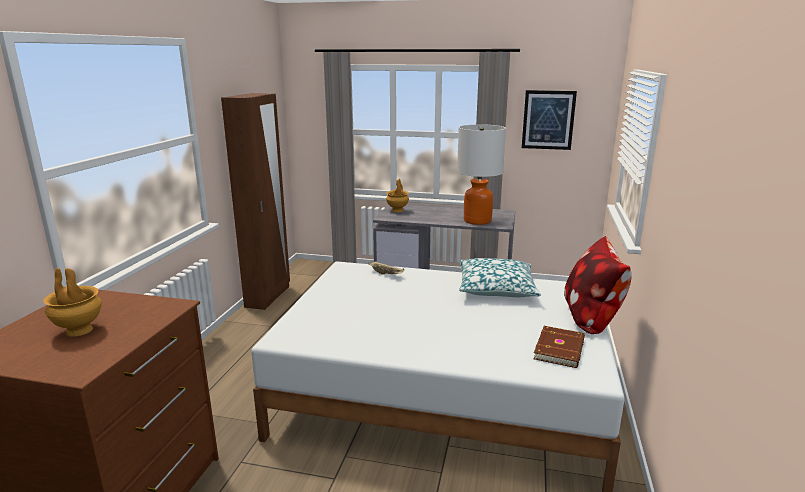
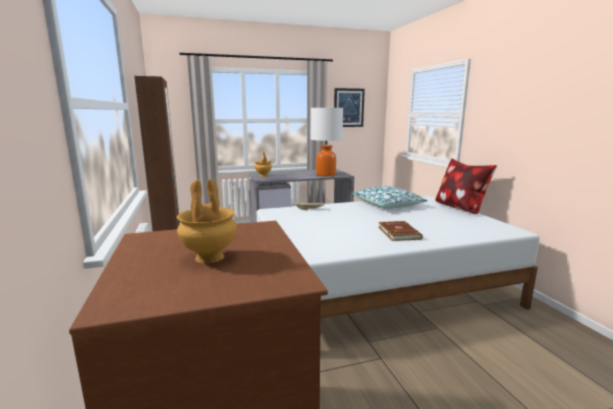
camera: 30 degrees left, 5 degrees down
(560, 349) = (475, 223): brown book -> brown book (399, 233)

